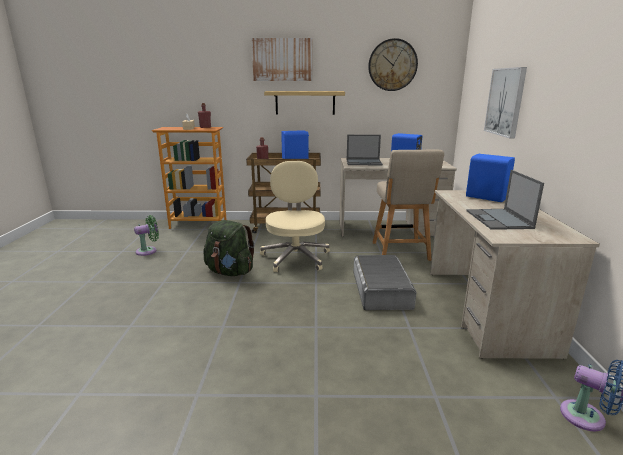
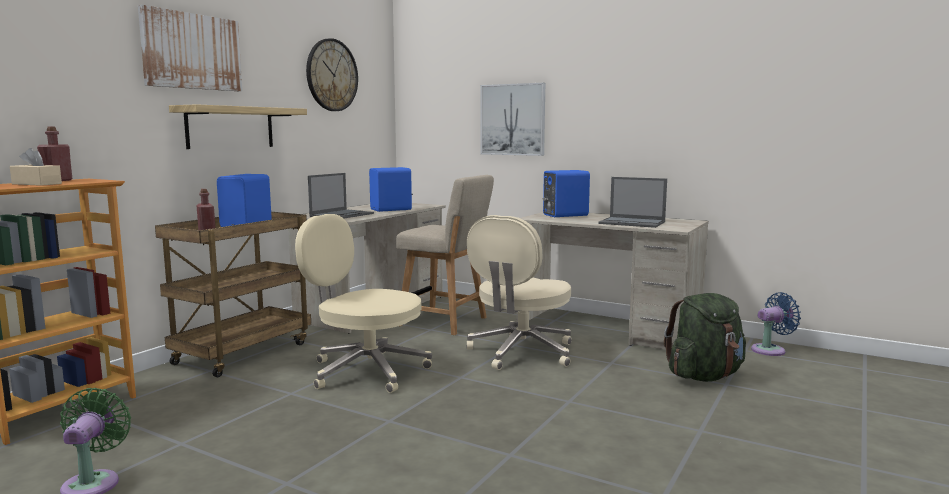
camera: 60 degrees left, 10 degrees down
(230, 272) = (341, 421): green backpack -> green backpack (704, 376)
(381, 289) = (521, 352): grey storage box -> beige office chair

